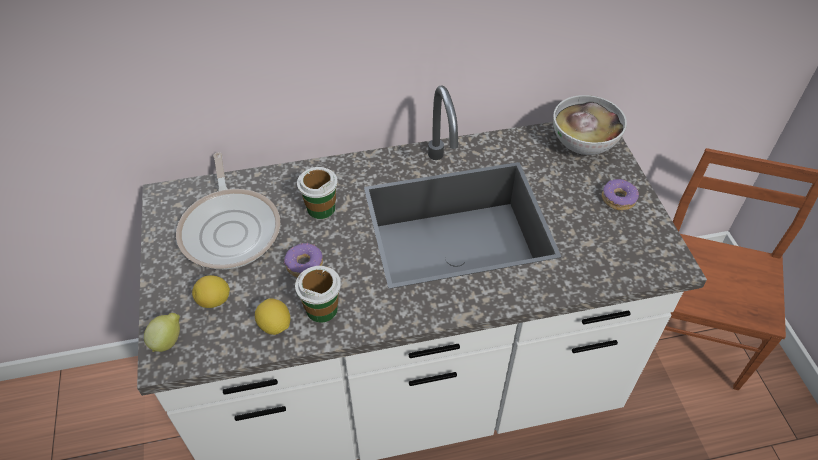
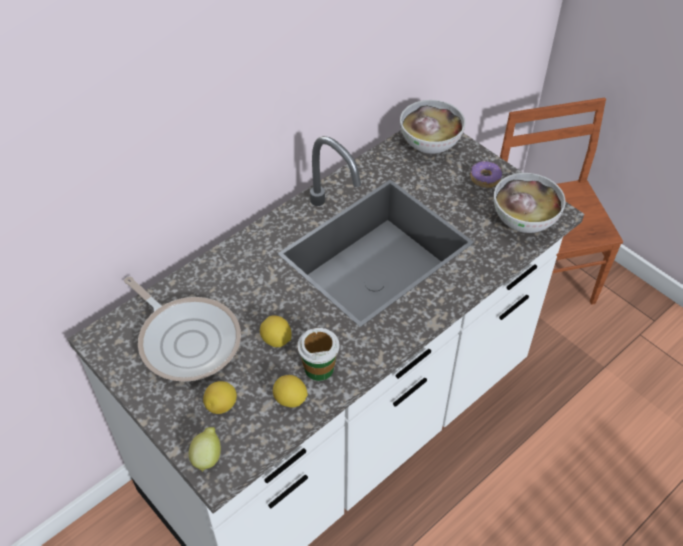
camera: 30 degrees left, 0 degrees up
(304, 265) = (276, 340): donut -> lemon
(321, 208) = (254, 287): cup -> none
(631, 258) = (524, 221): none -> bowl

